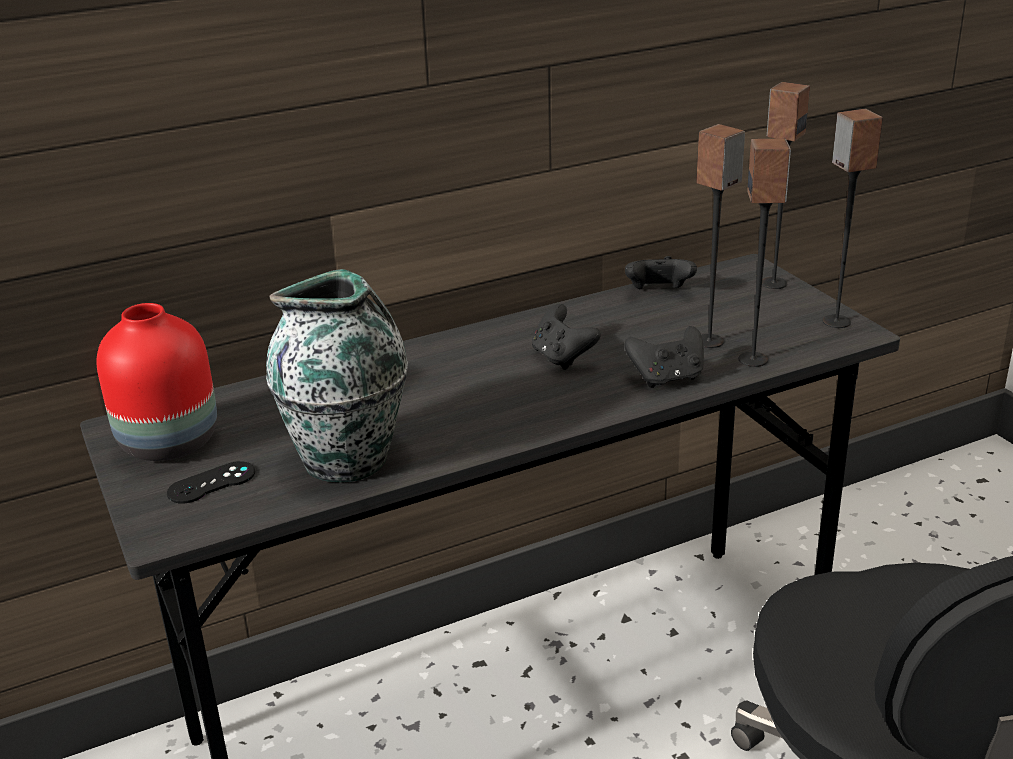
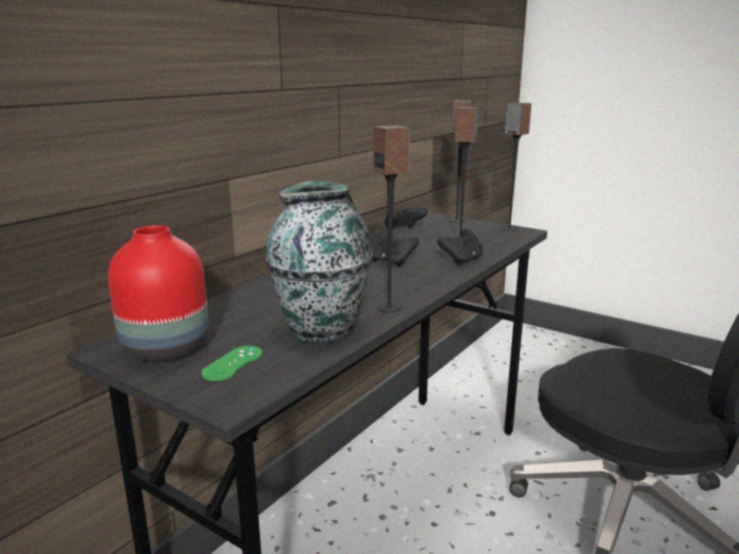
camera: 30 degrees left, 10 degrees down
(211, 483) = (233, 363): black game controller -> green game controller
(753, 359) = (493, 247): speaker -> speaker (389, 308)

